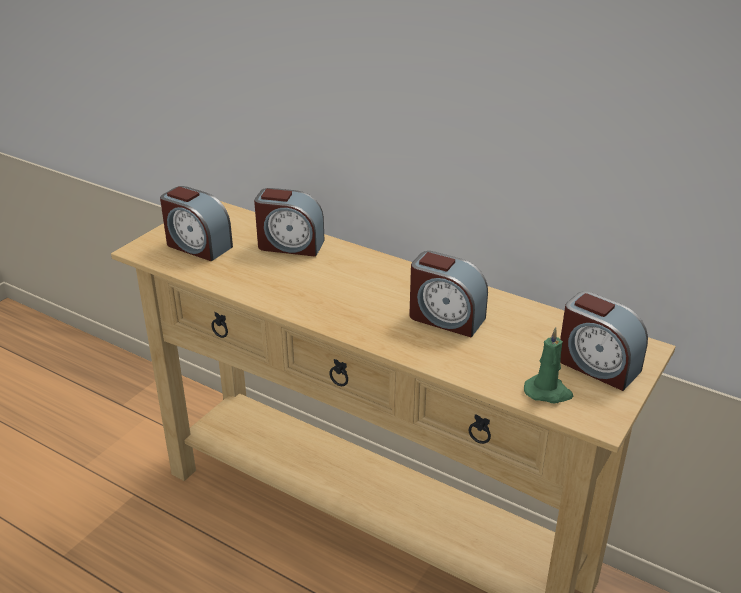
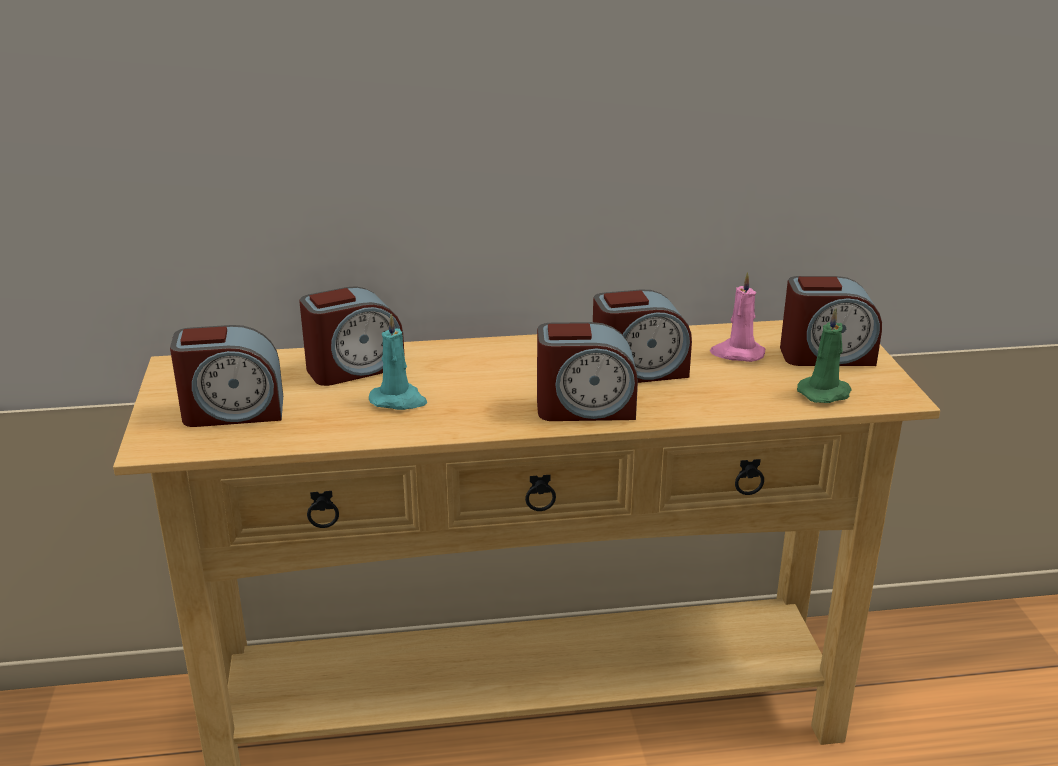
camera: 40 degrees left, 5 degrees down
(283, 275) = (399, 400): none -> turquoise candle
(374, 328) = (585, 408): none -> alarm clock
(532, 335) = (737, 353): none -> pink candle

